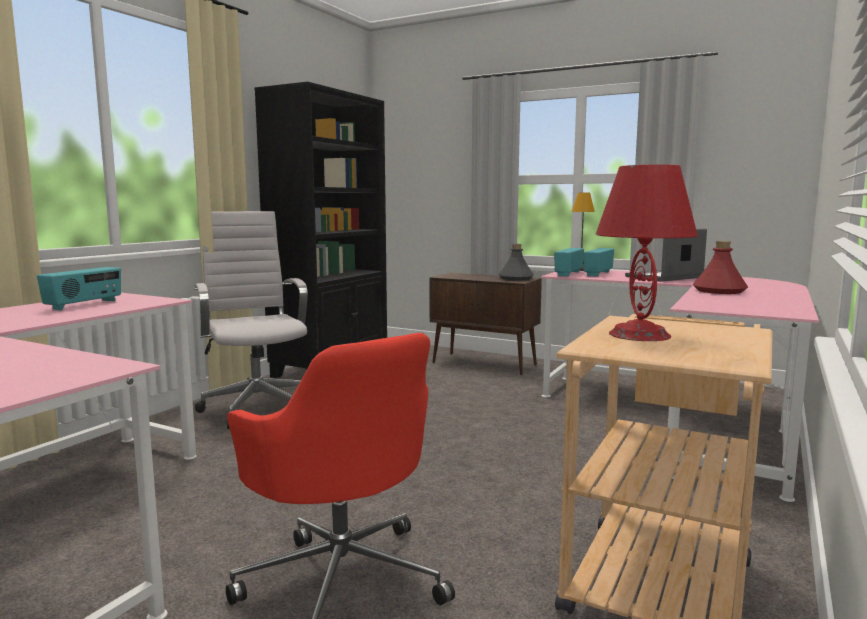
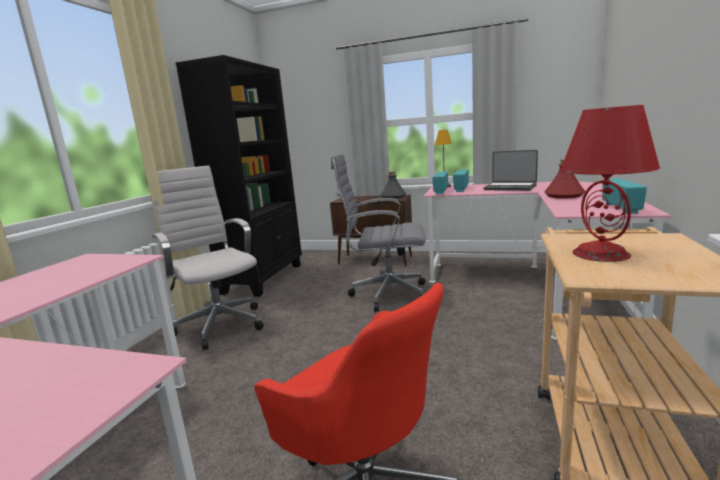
camera: 10 degrees left, 5 degrees up
(84, 305) = (62, 275): radio -> radio (621, 208)
(475, 402) = (385, 294): none -> grey office chair
(665, 277) = (510, 187): laptop -> laptop turned 105 degrees counterclockwise

